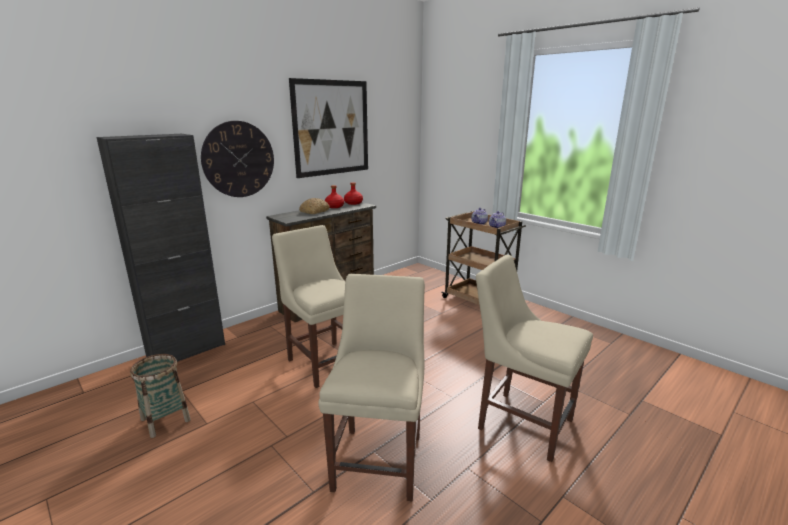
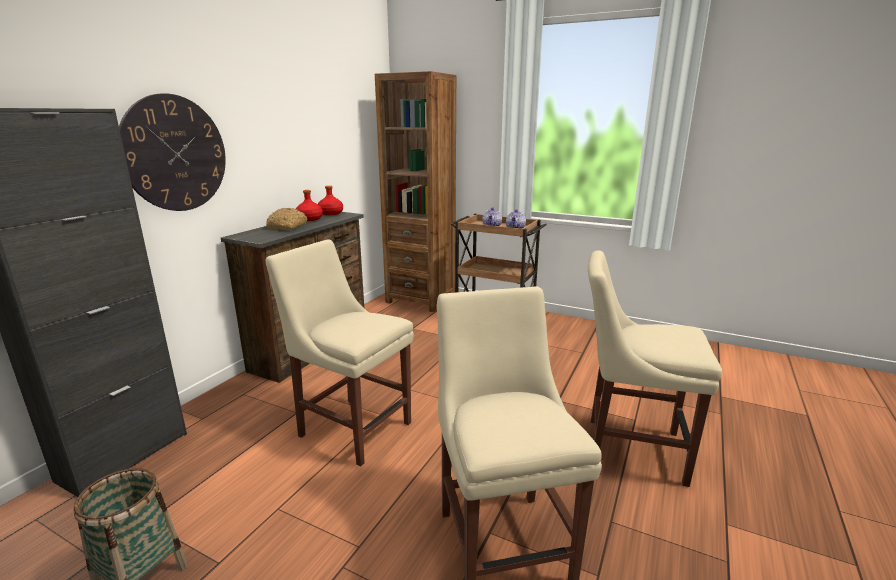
camera: 20 degrees left, 0 degrees up
(332, 128) = (295, 112): picture -> none
(429, 276) = (421, 299): none -> brown bookcase

